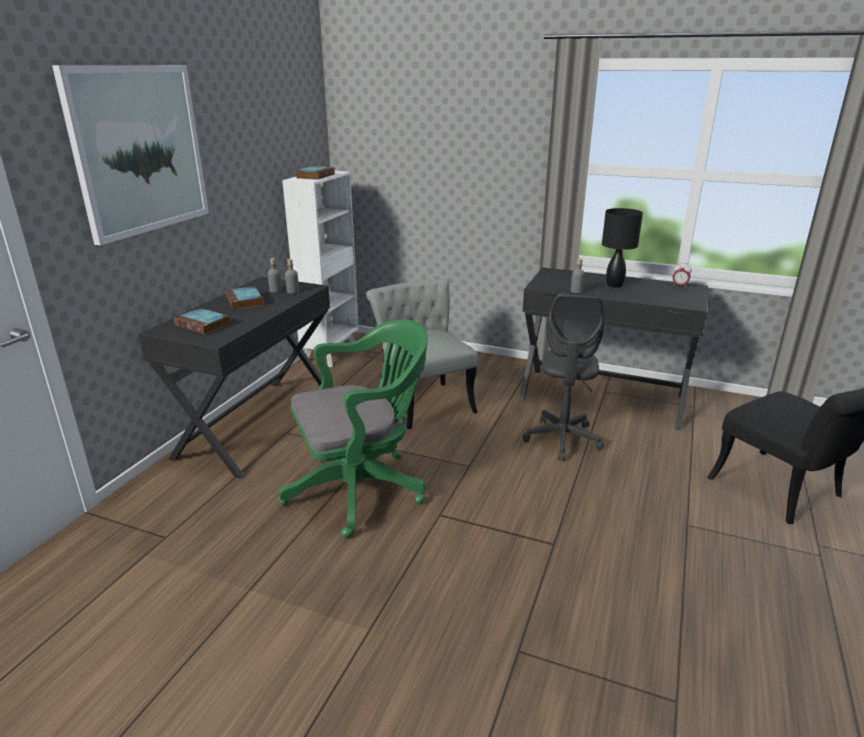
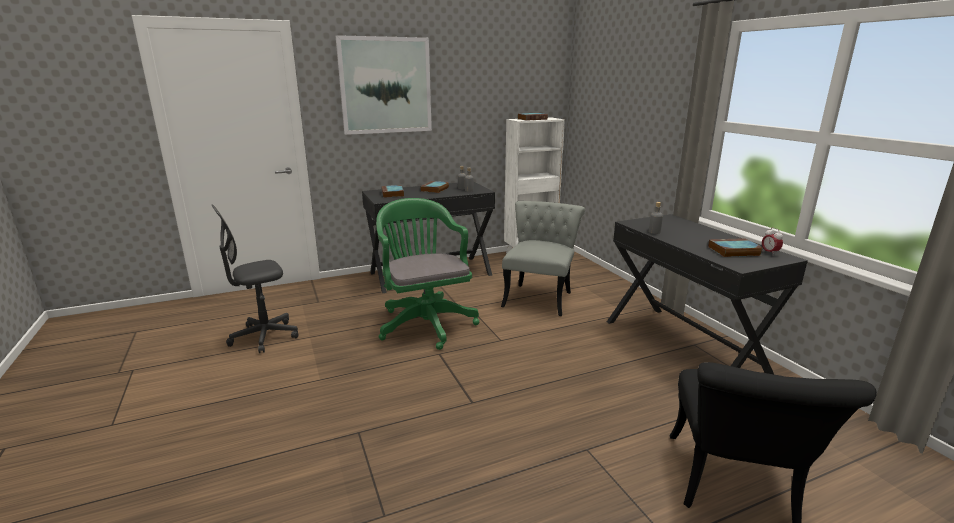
camera: 45 degrees right, 5 degrees down
(362, 488) = (425, 322): green office chair -> green office chair turned 135 degrees counterclockwise
(562, 439) = (593, 356): grey office chair -> grey office chair (264, 337)
(614, 285) = (702, 237): black table lamp -> none
(660, 292) = (733, 251): none -> book

